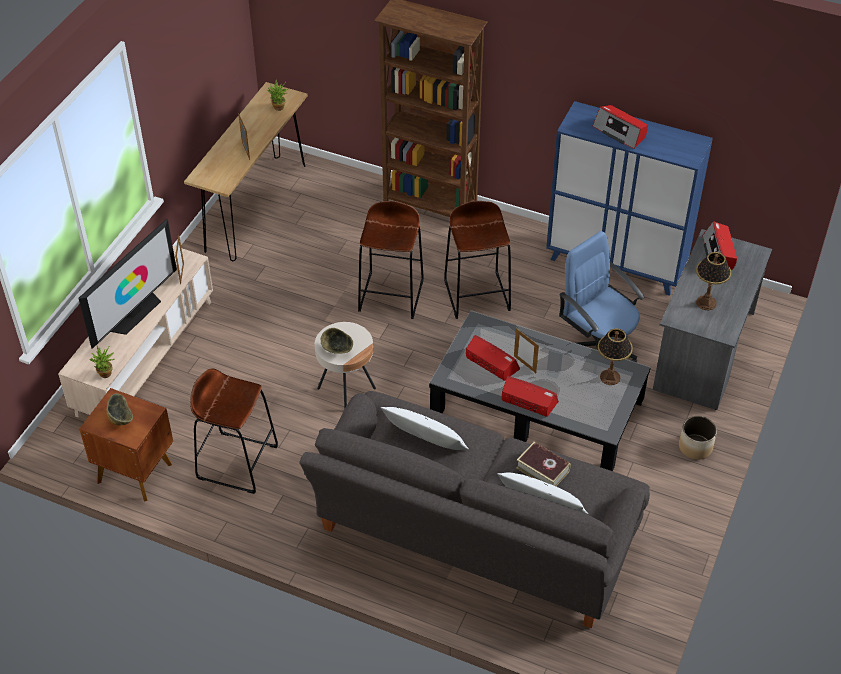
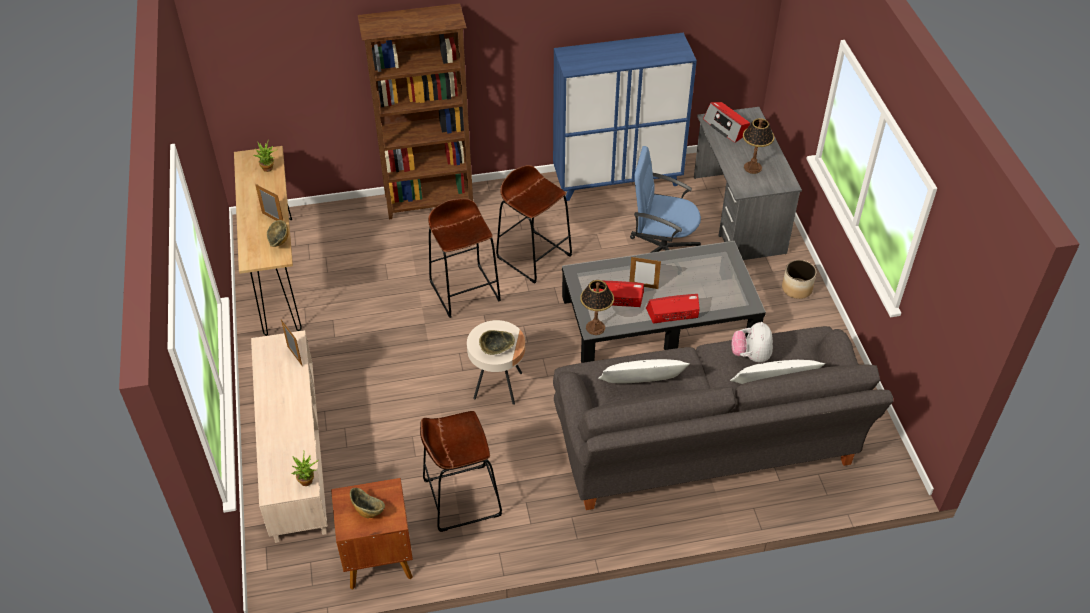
camera: 35 degrees left, 0 degrees up
(135, 313) = (283, 413): television -> none
(233, 173) = (279, 242): none -> bowl
(542, 469) = (750, 355): book -> plush toy
(610, 377) = (714, 263): table lamp -> table lamp (595, 327)
(620, 132) = (613, 57): radio -> none

